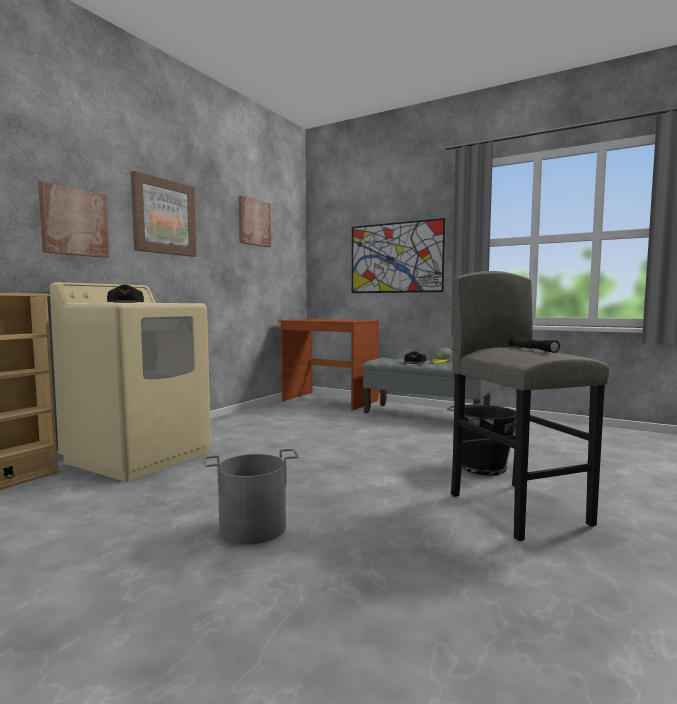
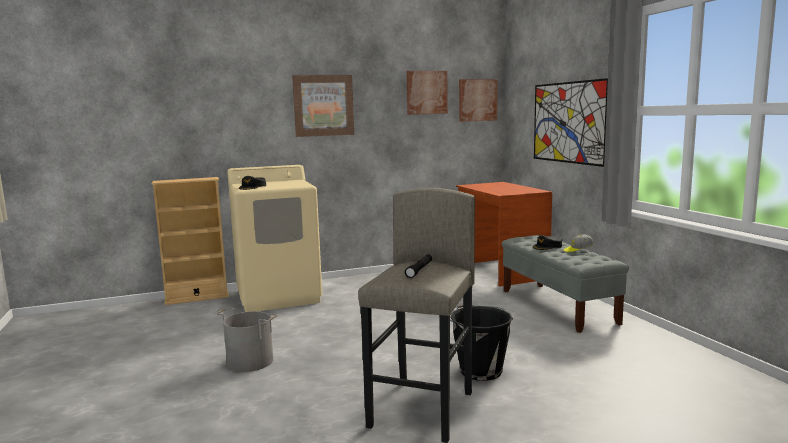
camera: 40 degrees right, 5 degrees up
(74, 222) = (247, 123): picture -> picture (477, 100)

